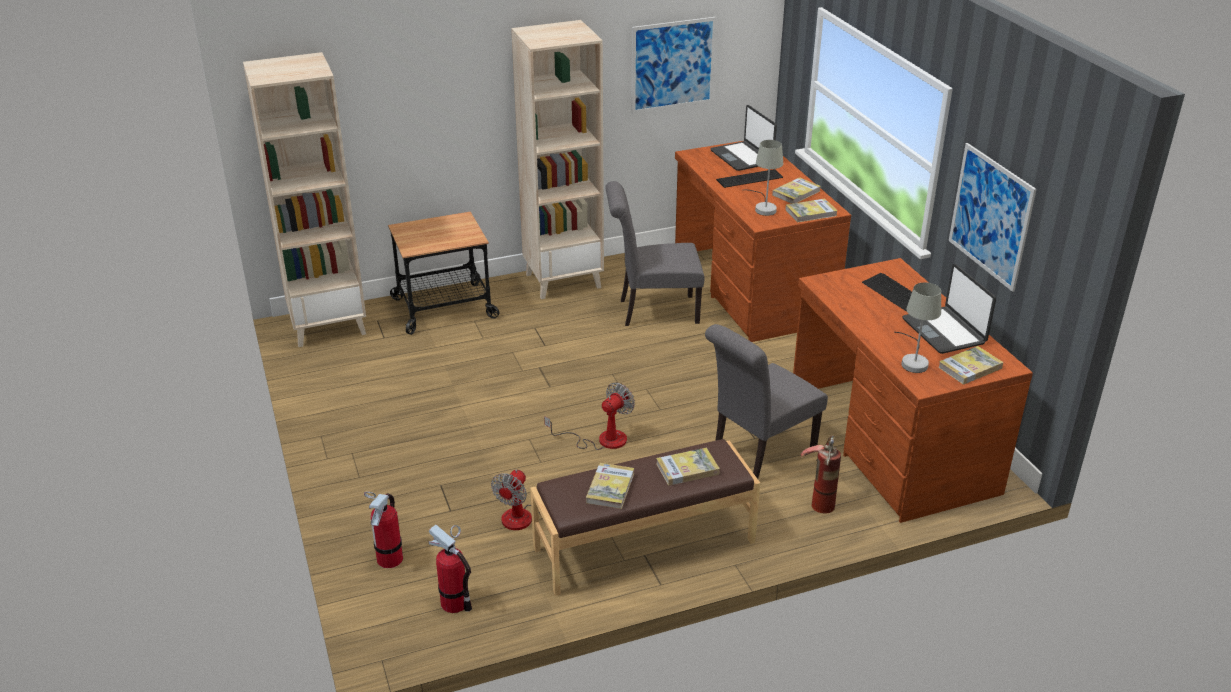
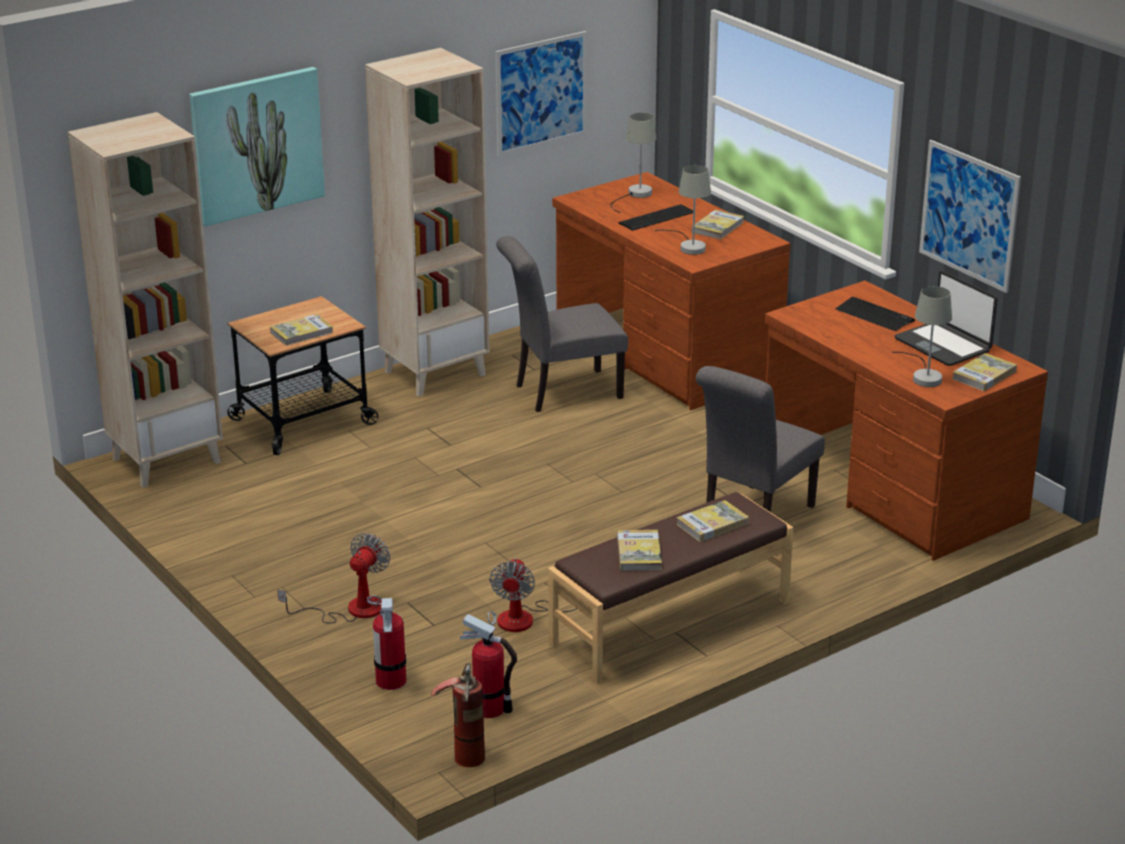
camera: 15 degrees left, 5 degrees down
(414, 86) = (256, 144): none -> picture
(601, 439) = (570, 531): fan -> fan (351, 610)
(742, 157) = (635, 195): laptop -> grey table lamp
(811, 213) = (745, 246): book -> book (302, 333)
(819, 499) = (839, 552): fire extinguisher -> fire extinguisher (464, 751)

